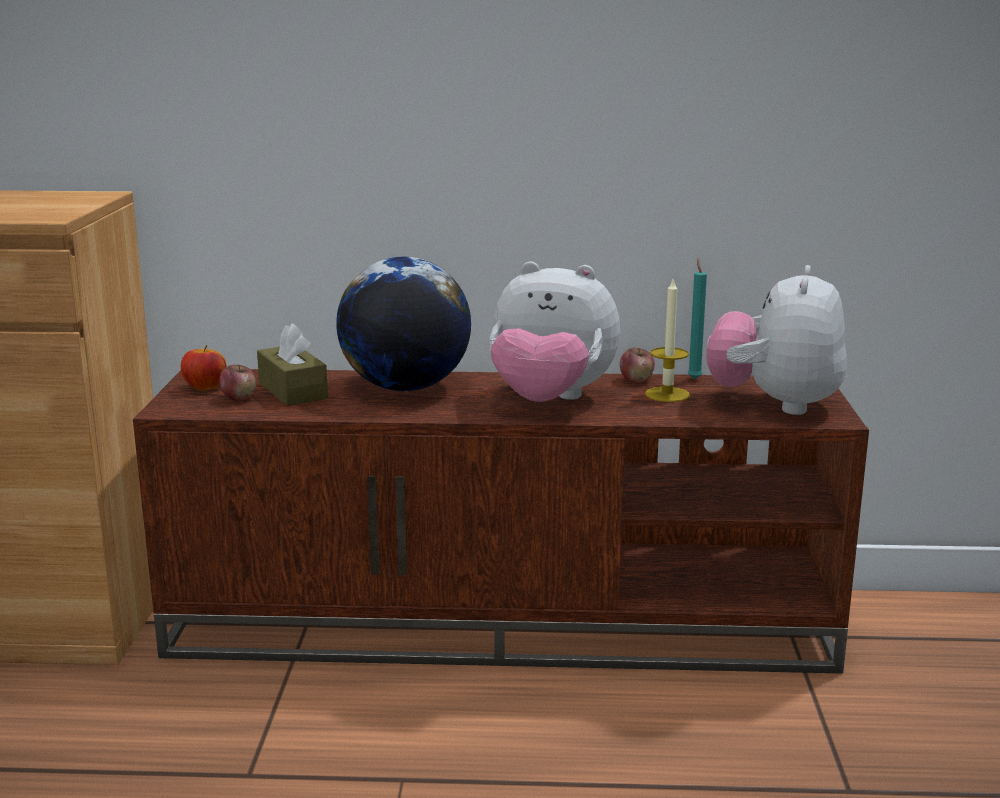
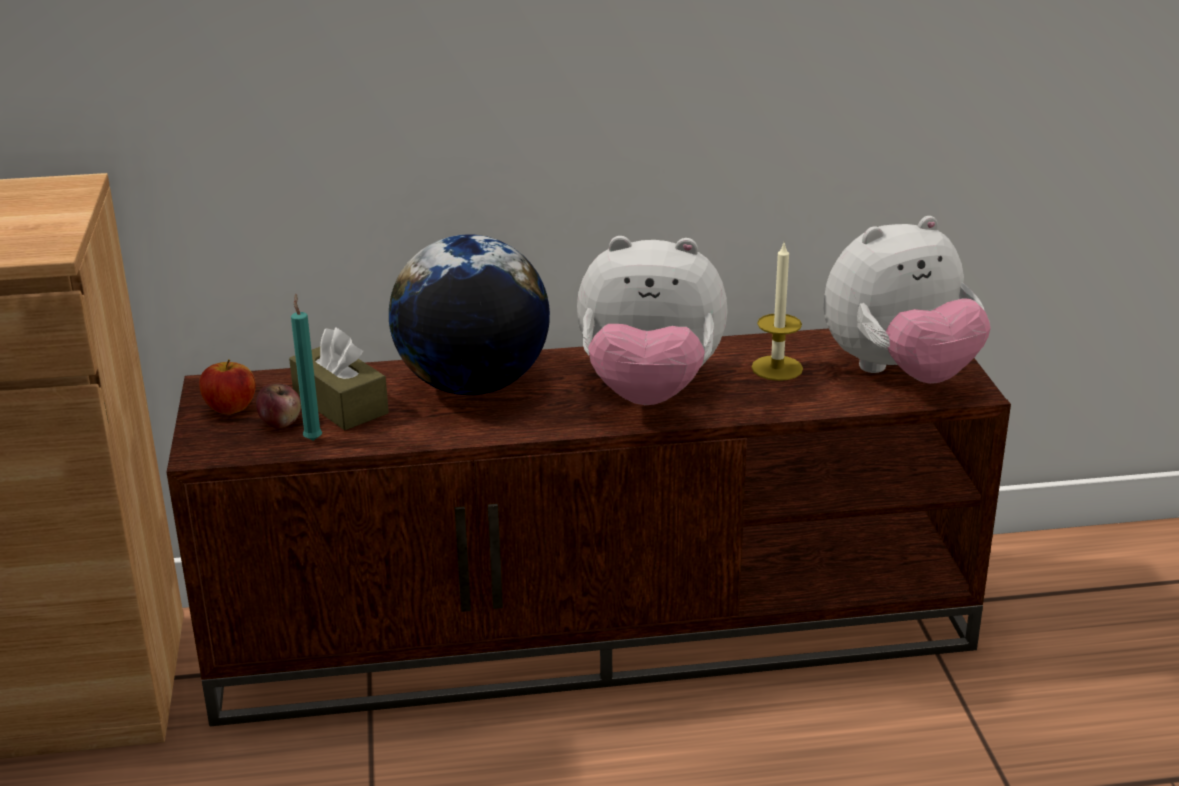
camera: 10 degrees left, 10 degrees up
(636, 380) = (734, 347): apple -> none
(694, 378) = (797, 338): turquoise candle -> turquoise candle (313, 439)
(774, 404) = (899, 373): plush toy -> plush toy turned 120 degrees counterclockwise

